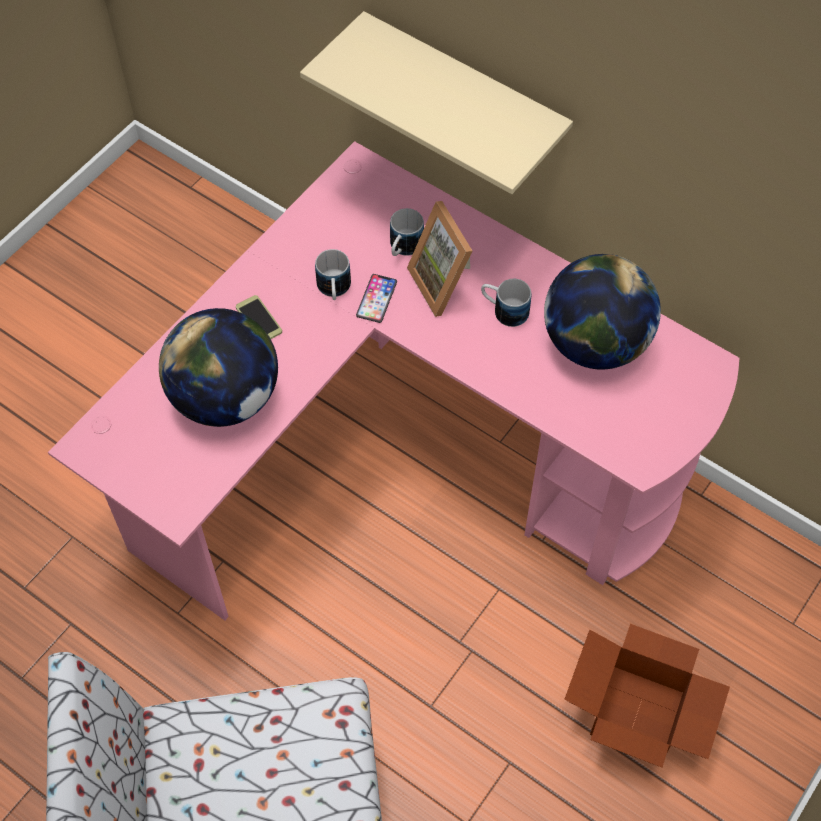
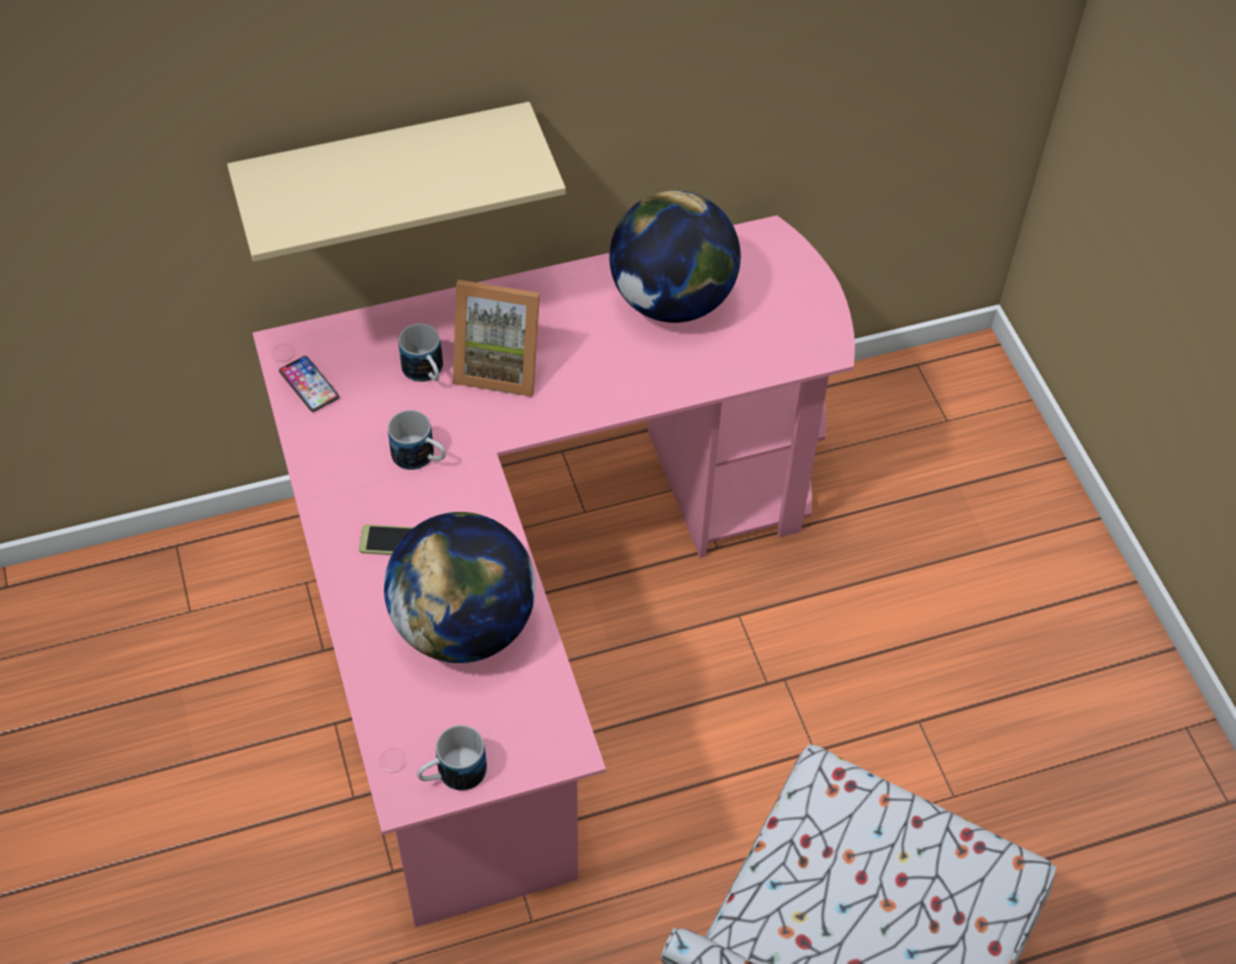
camera: 55 degrees left, 5 degrees down
(376, 299) = (465, 430): phone -> phone (309, 384)
(504, 310) = (573, 342): mug -> mug (452, 775)
(639, 716) = (948, 590): cardboard box -> none

